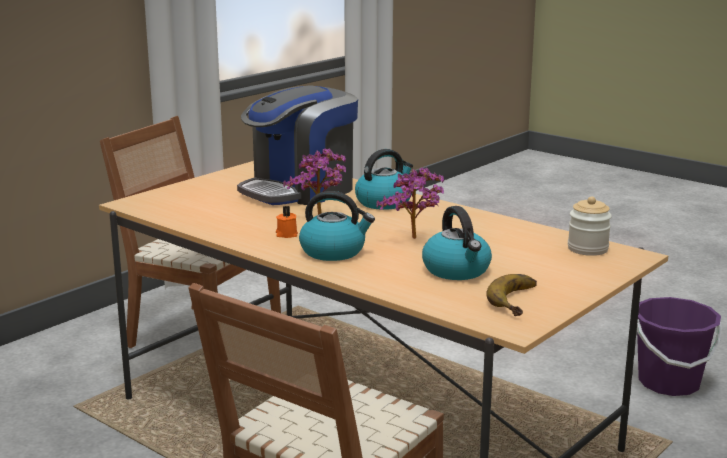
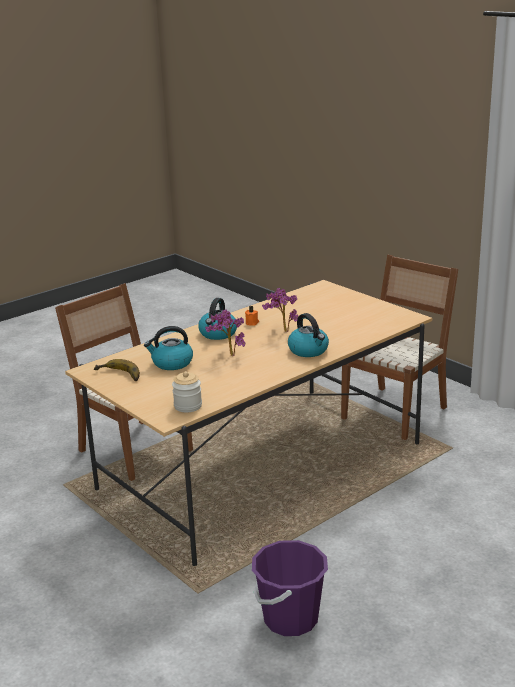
camera: 100 degrees right, 5 degrees up
(300, 190) = (342, 327): coffee machine -> none

